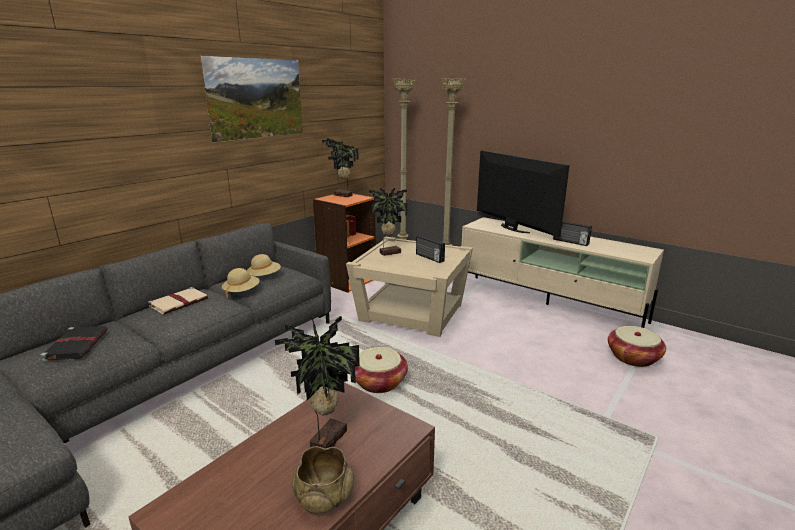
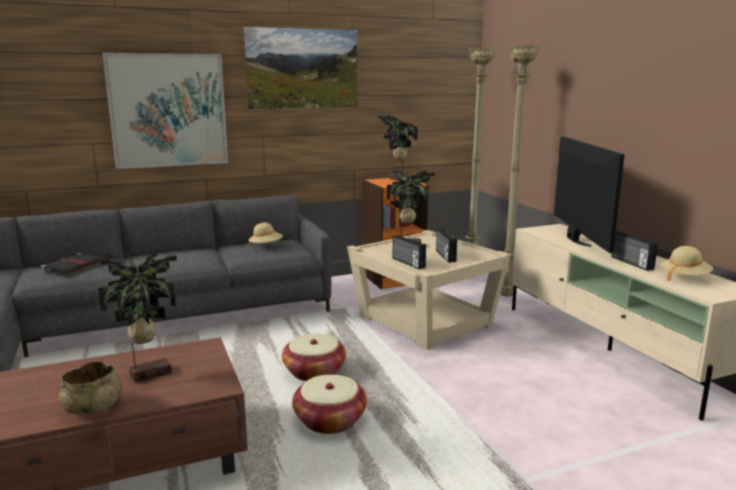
camera: 30 degrees right, 5 degrees down
(132, 150) = (168, 110): none -> picture
(180, 302) = (174, 253): beige book -> none
(241, 291) = (232, 254): beige hat -> beige hat (684, 277)
(412, 269) = (407, 263): none -> radio
(633, 357) = (657, 435): basket -> basket (330, 420)

